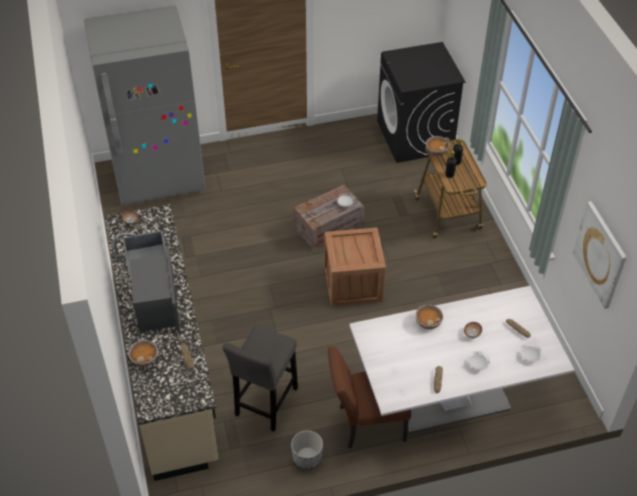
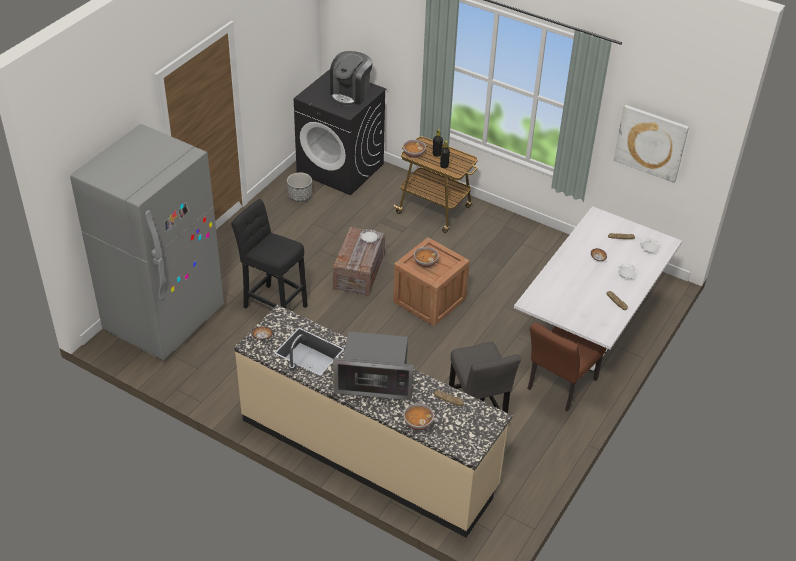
camera: 45 degrees left, 5 degrees down
(157, 306) = (375, 381): microwave -> microwave turned 150 degrees clockwise
(239, 212) = (273, 304): none -> black stool
(307, 458) = (549, 438): planter -> planter (300, 196)
(428, 322) = (562, 270): bowl -> bowl (425, 262)
(430, 71) = (350, 94): none -> coffee machine

